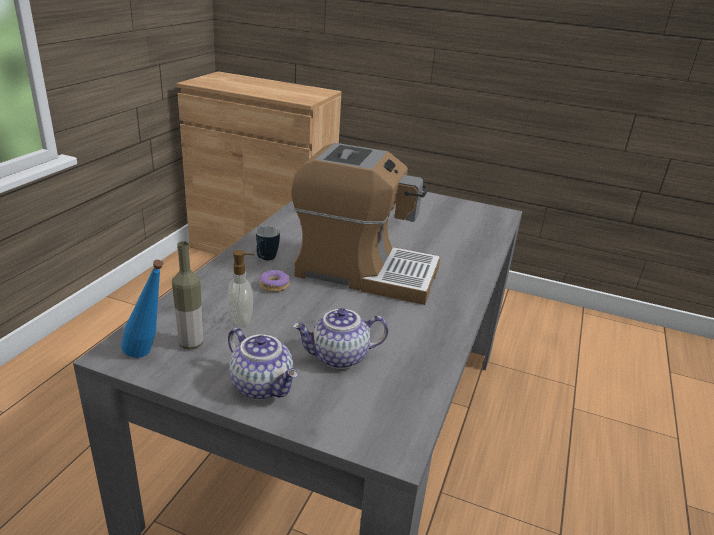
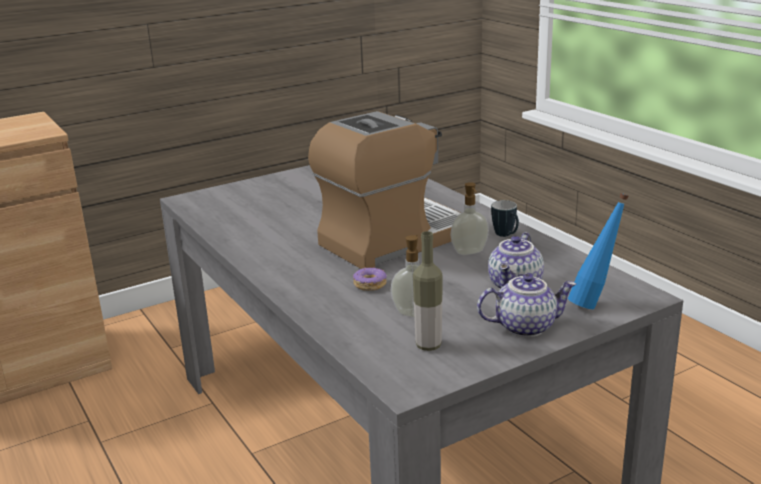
camera: 50 degrees left, 5 degrees down
(149, 356) = (428, 370): blue bottle -> blue bottle (594, 303)
(265, 259) = (313, 277): mug -> mug (506, 235)
(381, 313) = (470, 252): none -> soap dispenser

